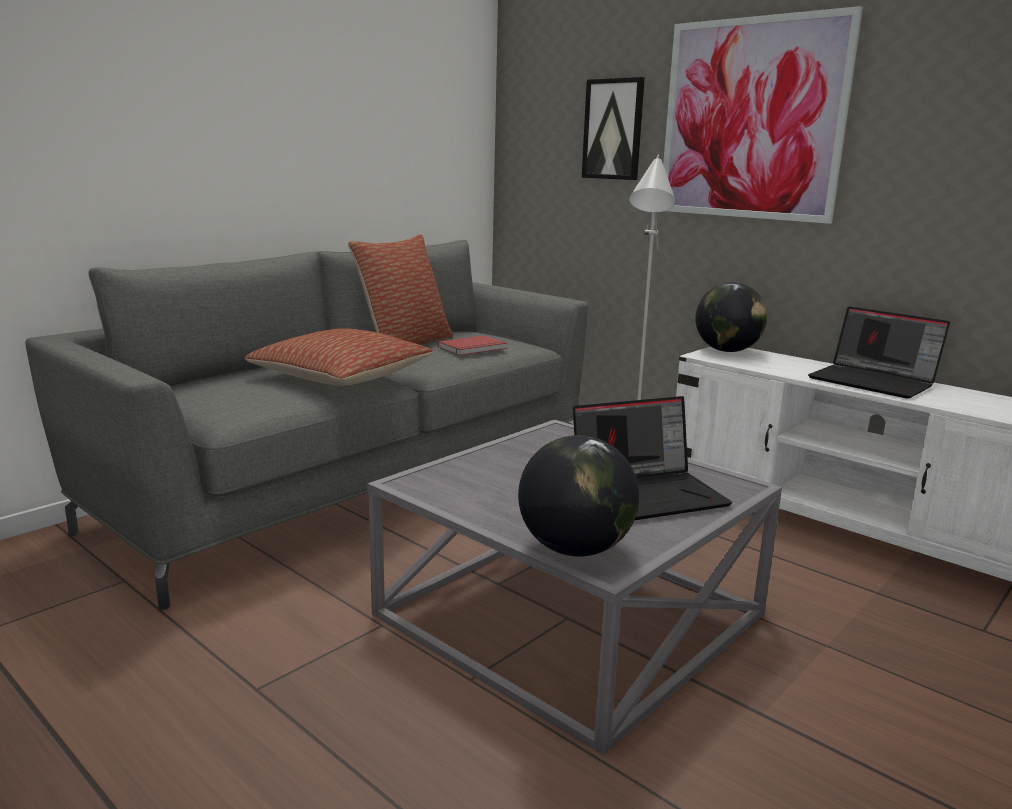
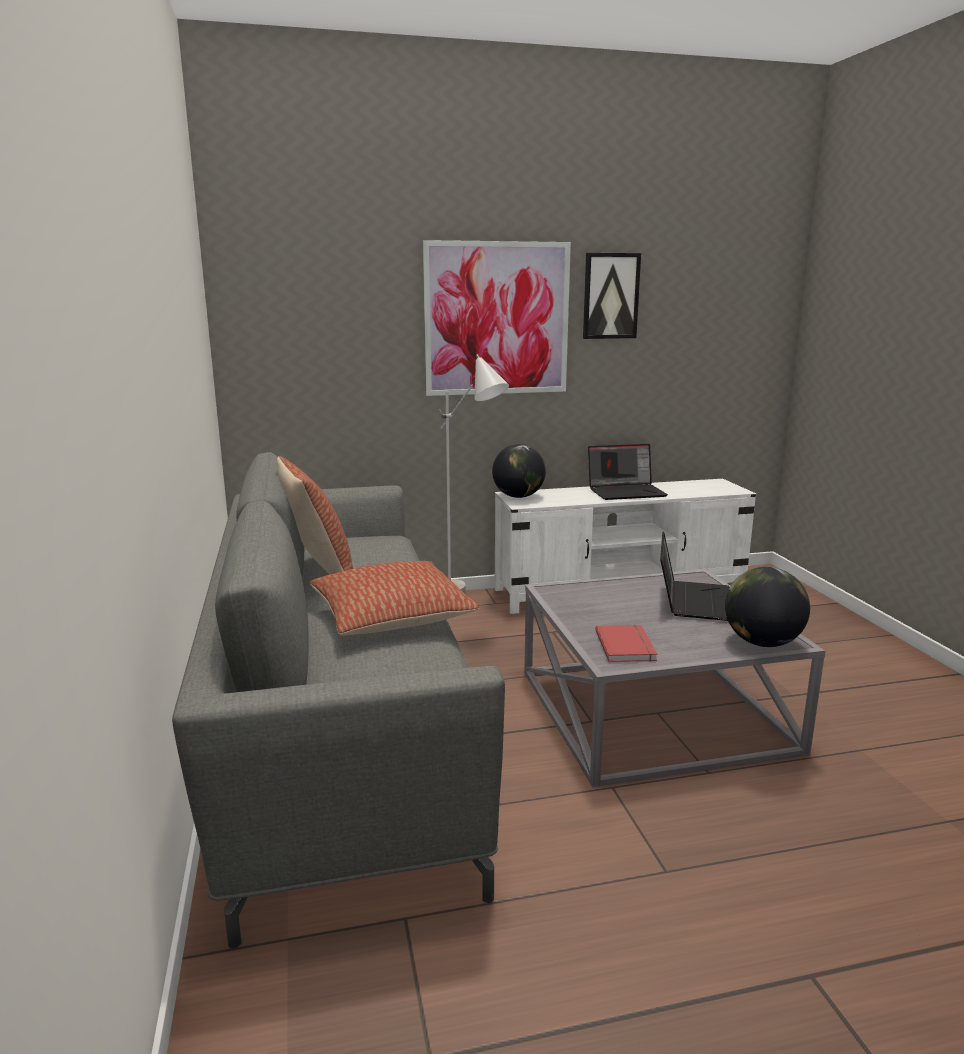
camera: 55 degrees left, 0 degrees up
(473, 348) = (378, 553): red book -> red book (627, 645)
(613, 129) = (367, 328): picture -> picture (610, 296)

